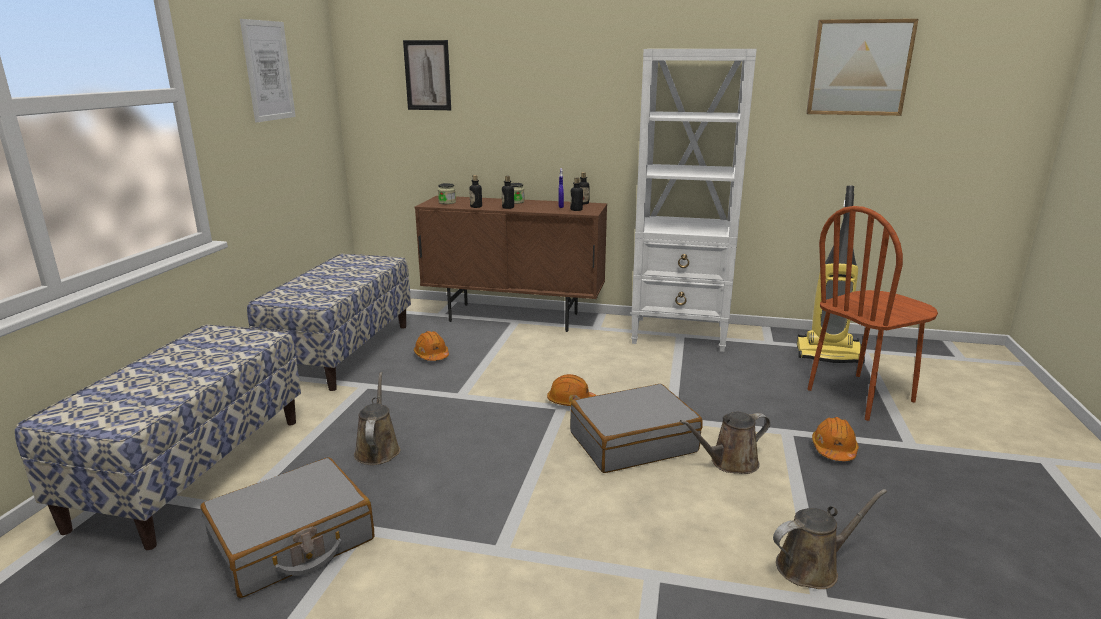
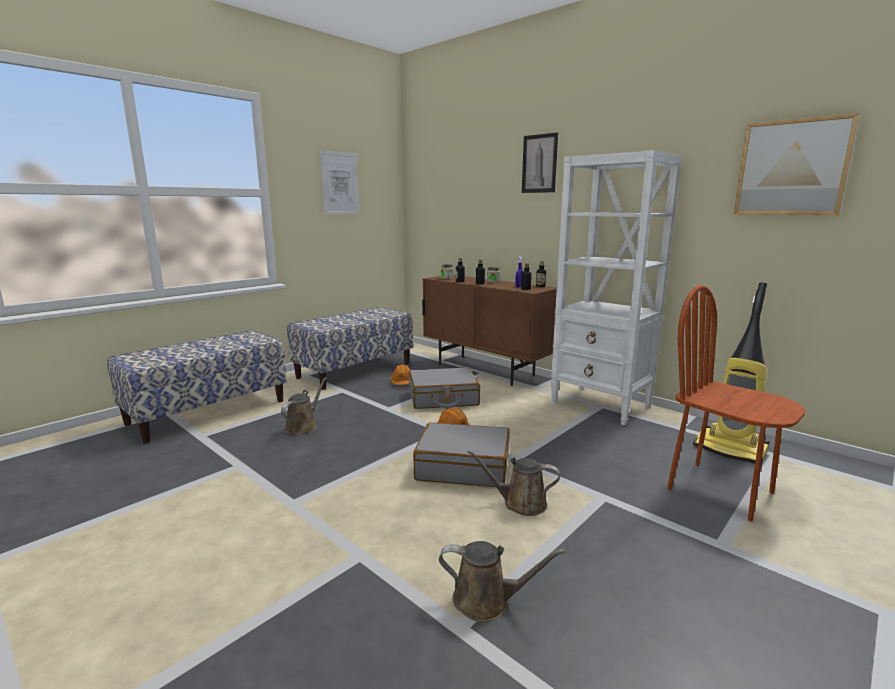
camera: 30 degrees right, 5 degrees down
(292, 542) = (201, 460): grey suitcase -> grey suitcase (443, 398)
(427, 75) = (450, 188): picture -> picture (539, 163)
(833, 449) = (630, 523): orange hard hat -> none
(861, 396) = (720, 490): brown chair -> brown chair turned 45 degrees clockwise

